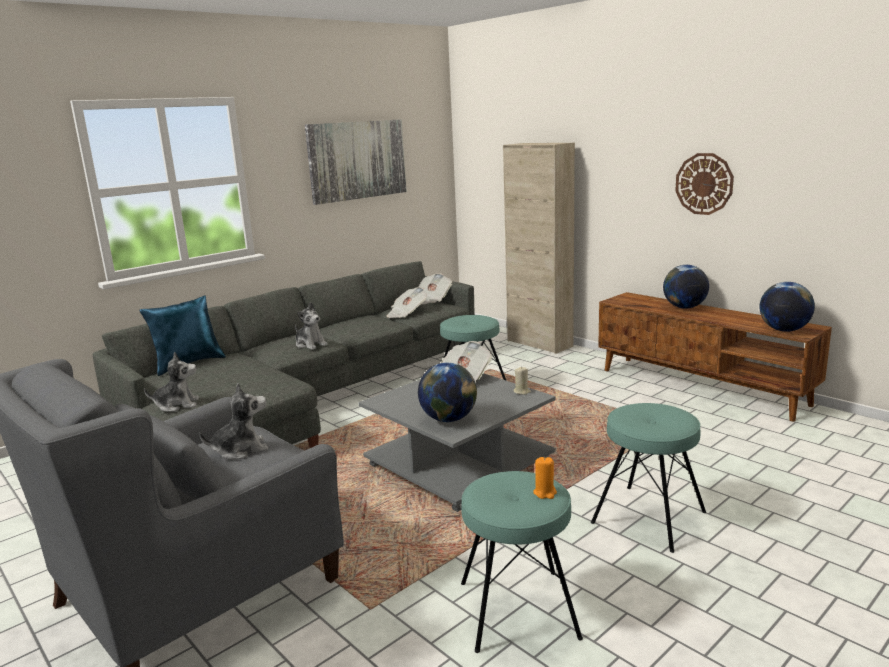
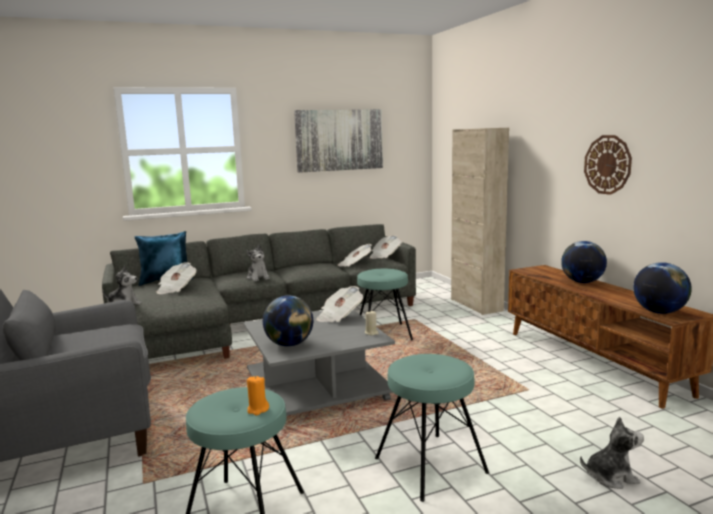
camera: 20 degrees right, 5 degrees down
(222, 373) = (176, 289): none -> newspaper
(241, 449) = (100, 337): plush toy -> plush toy (610, 476)

